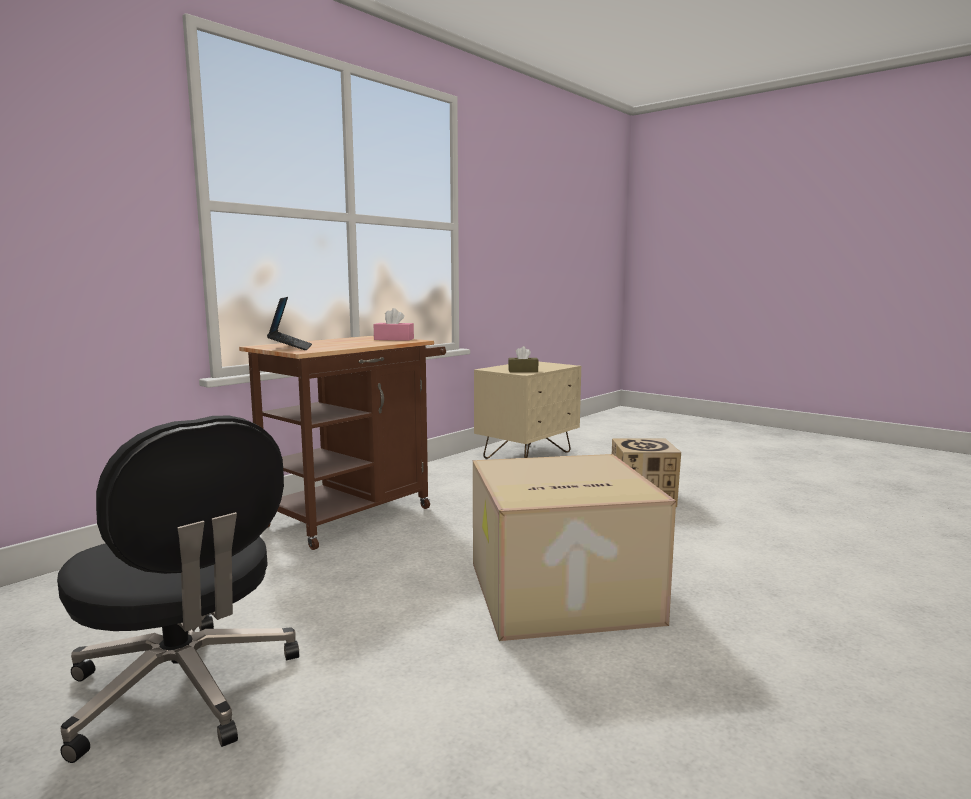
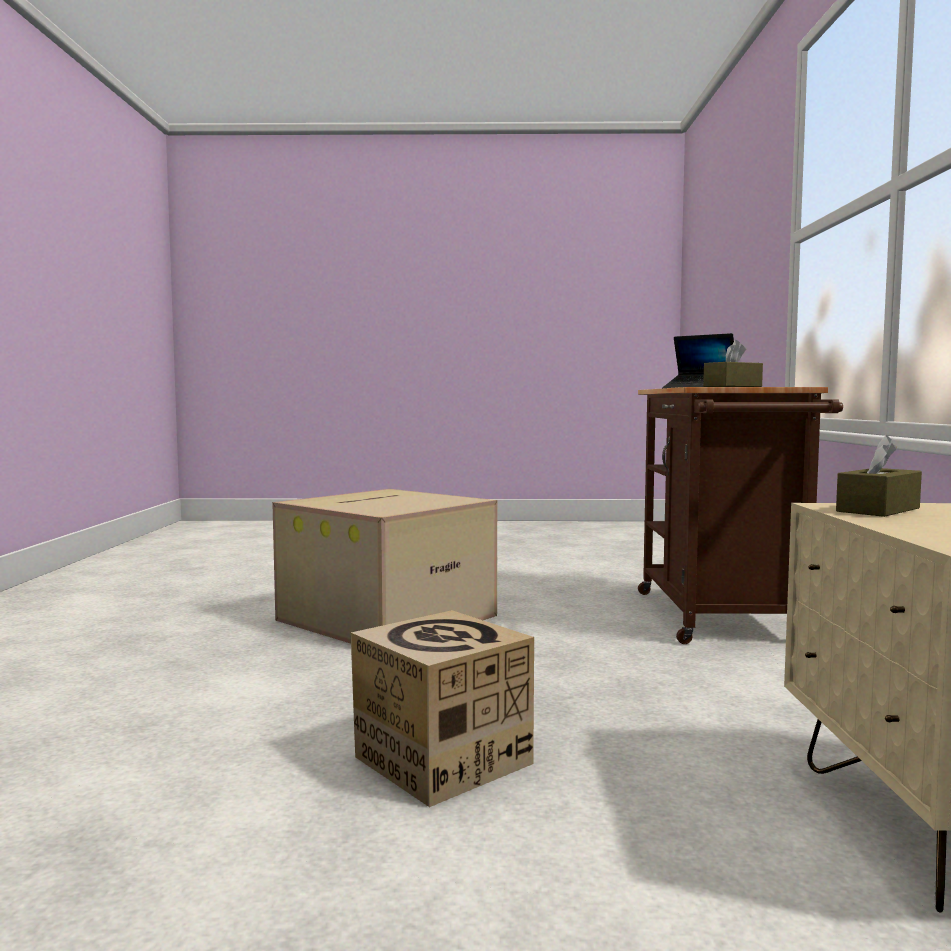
camera: 140 degrees right, 5 degrees down
(184, 689) = (507, 555): black office chair -> none
(394, 339) = (732, 386): pink tissue box -> brown tissue box

